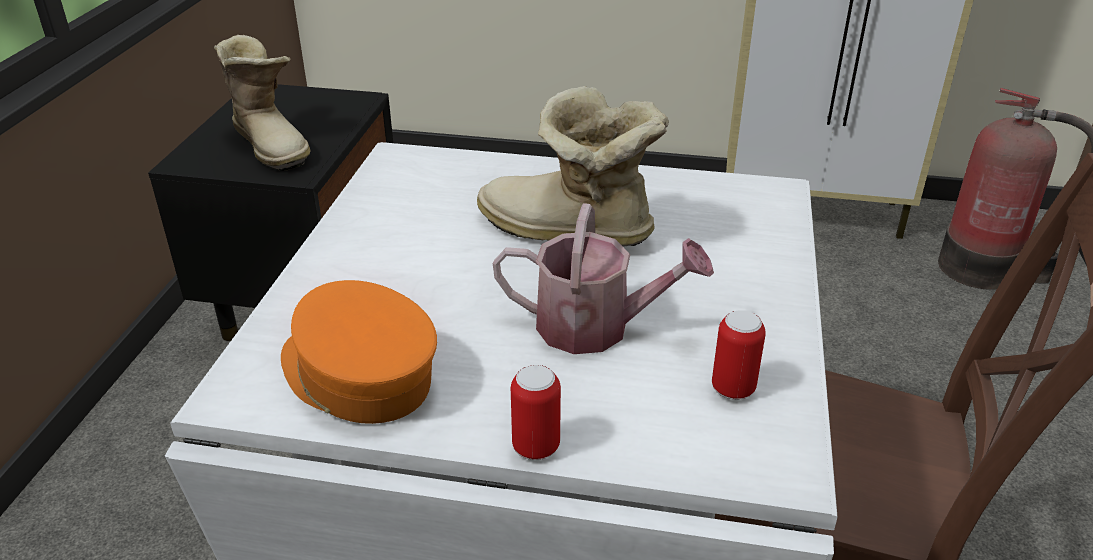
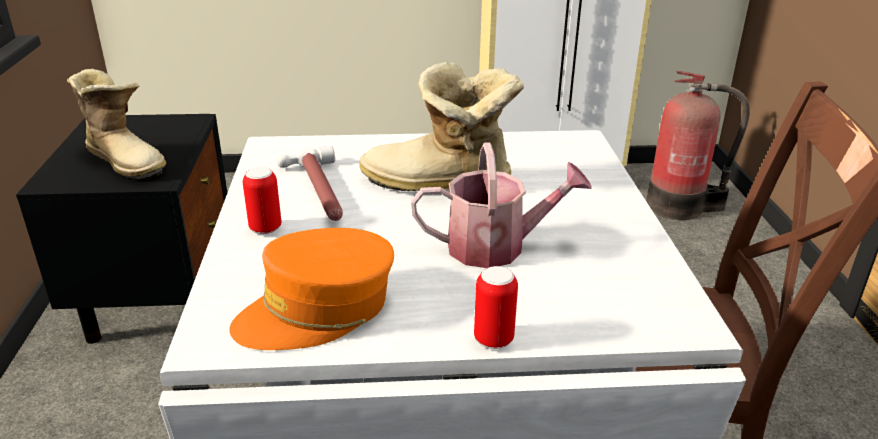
camera: 15 degrees left, 5 degrees down
(358, 376) = (317, 310): orange cap -> orange cap turned 60 degrees counterclockwise
(423, 224) = (318, 191): none -> hammer
(733, 388) = (622, 274): can -> can (265, 228)

